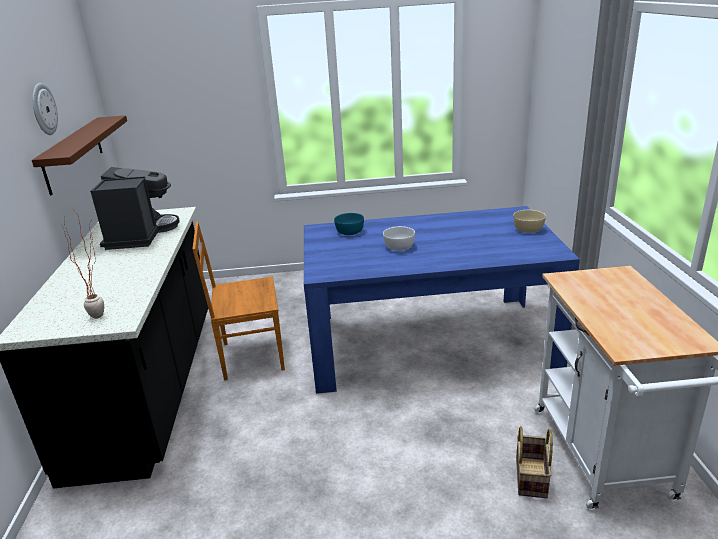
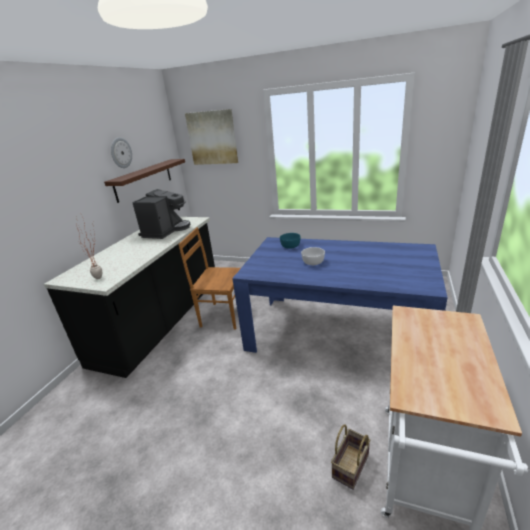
camera: 25 degrees right, 0 degrees up
(170, 80) = (212, 138): none -> picture
(528, 229) = (421, 263): beige bowl -> none

